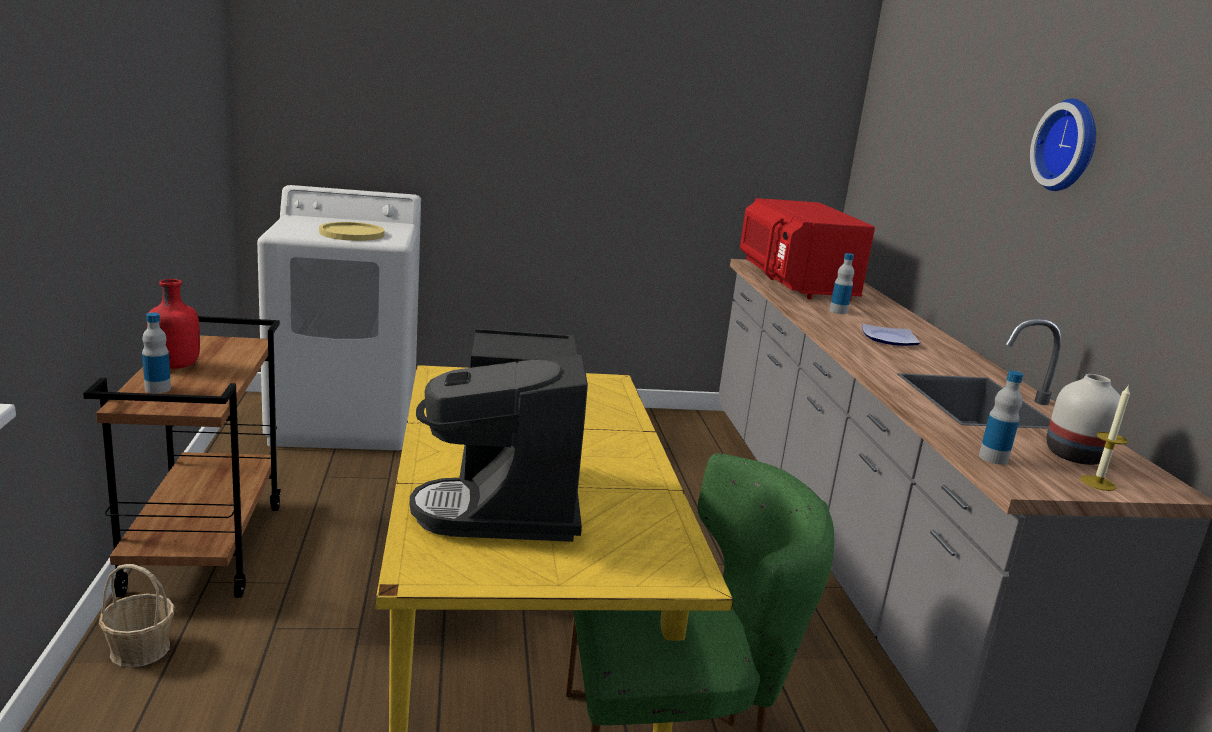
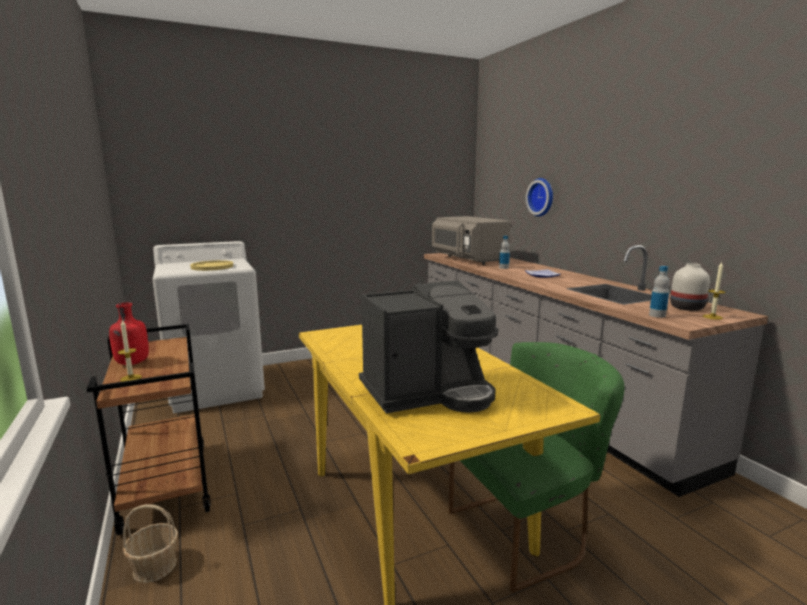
camera: 15 degrees left, 5 degrees down
(158, 389) = (131, 378): bottle -> candle
(508, 502) = (428, 392): coffee machine -> coffee machine turned 90 degrees counterclockwise
(795, 283) = (468, 259): red microwave -> grey microwave
(1070, 146) = (624, 158): wall clock -> wall clock (542, 197)

